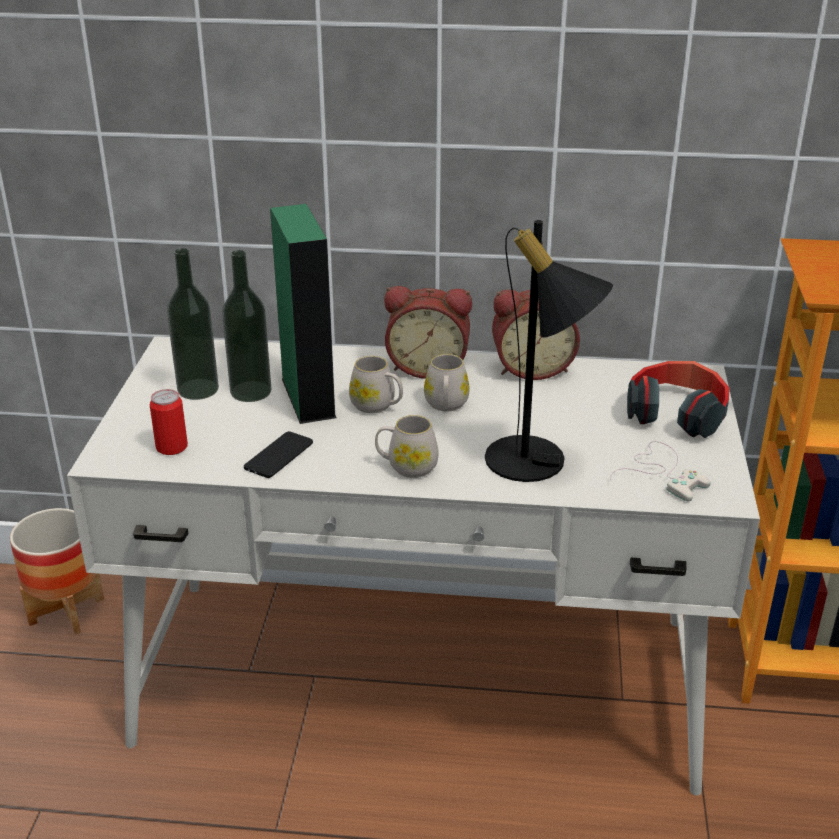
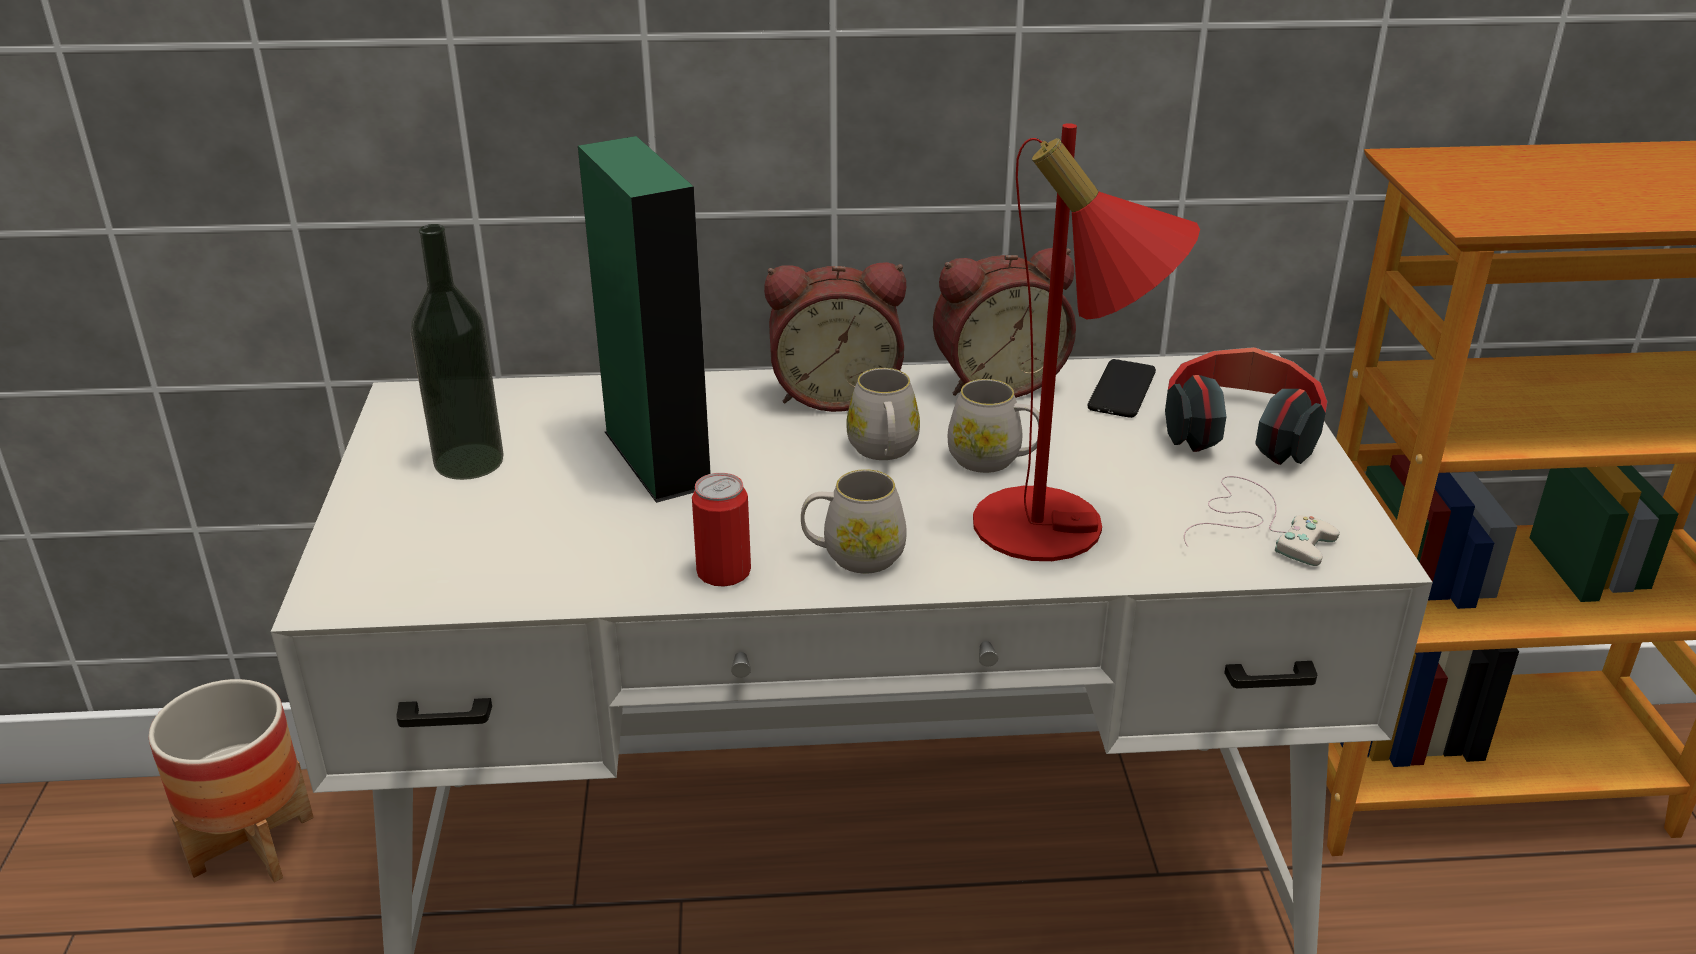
camera: 10 degrees left, 0 degrees up
(171, 447) = (447, 563): can -> can (723, 572)
(250, 391) = (559, 457): bottle -> none
(279, 455) = (635, 559): phone -> phone (1122, 390)
(377, 406) = (774, 461): white mug -> white mug (993, 460)
(538, 465) = (1062, 532): black table lamp -> red table lamp

